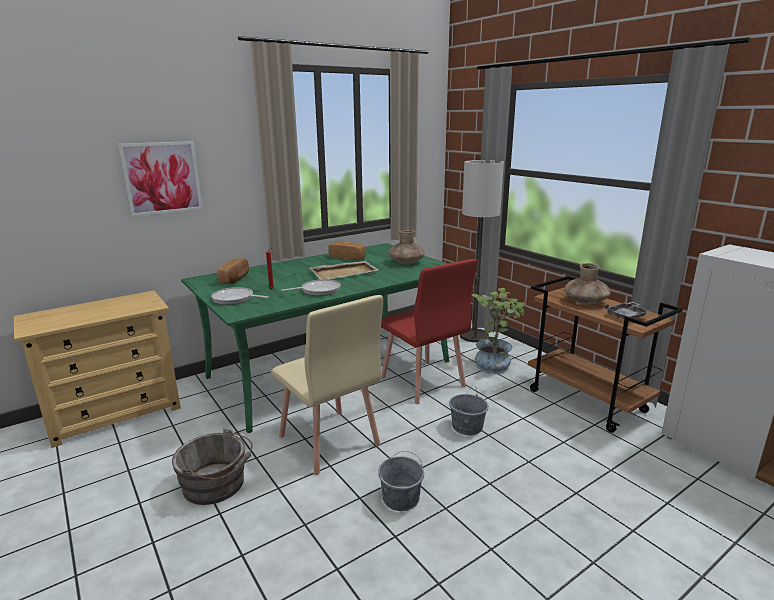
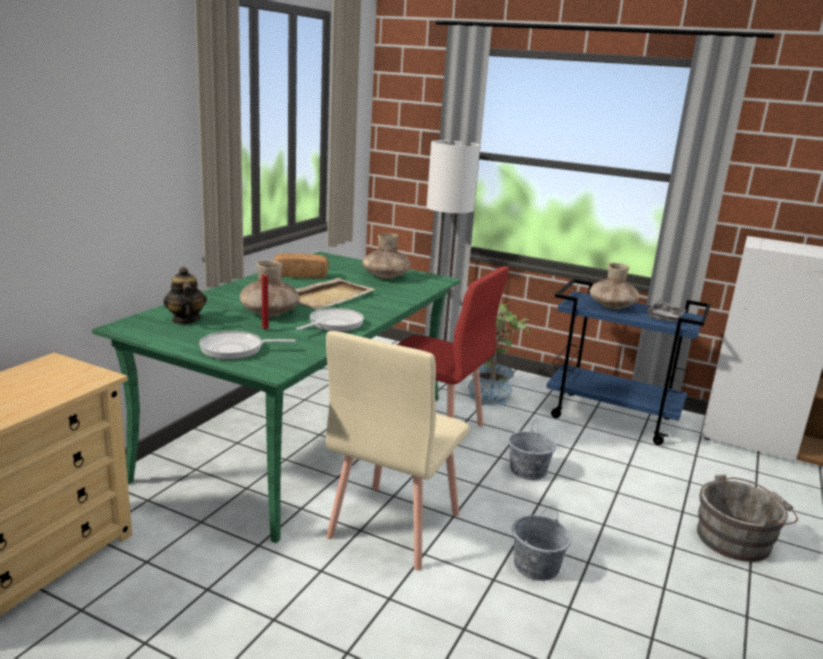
camera: 30 degrees left, 0 degrees up
(162, 178) = (66, 164): picture -> none
(217, 484) = (305, 619): grey bucket -> grey bucket (737, 539)
(235, 279) = (185, 320): bread -> teapot
(290, 279) = (270, 313): none -> brown vase
(329, 441) = (393, 525): beige chair -> beige chair turned 90 degrees clockwise
(588, 401) = (613, 418): brown cart -> blue cart

